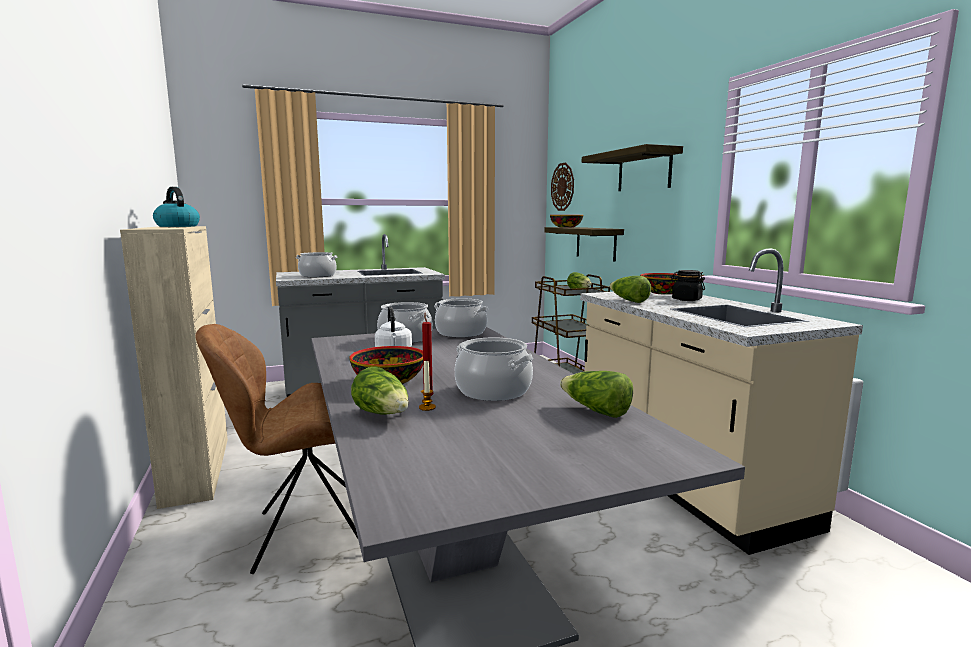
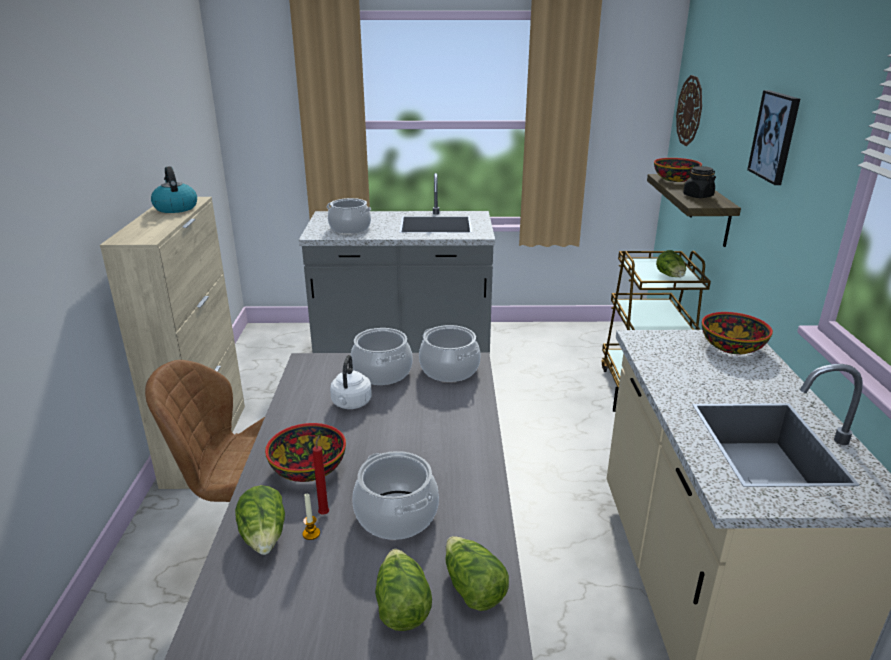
camera: 20 degrees right, 15 degrees up
(628, 301) = (658, 368): lettuce -> lettuce (401, 605)
(644, 171) = (775, 136): shelf -> picture
(686, 300) = (743, 377): black jar -> black jar (697, 196)

